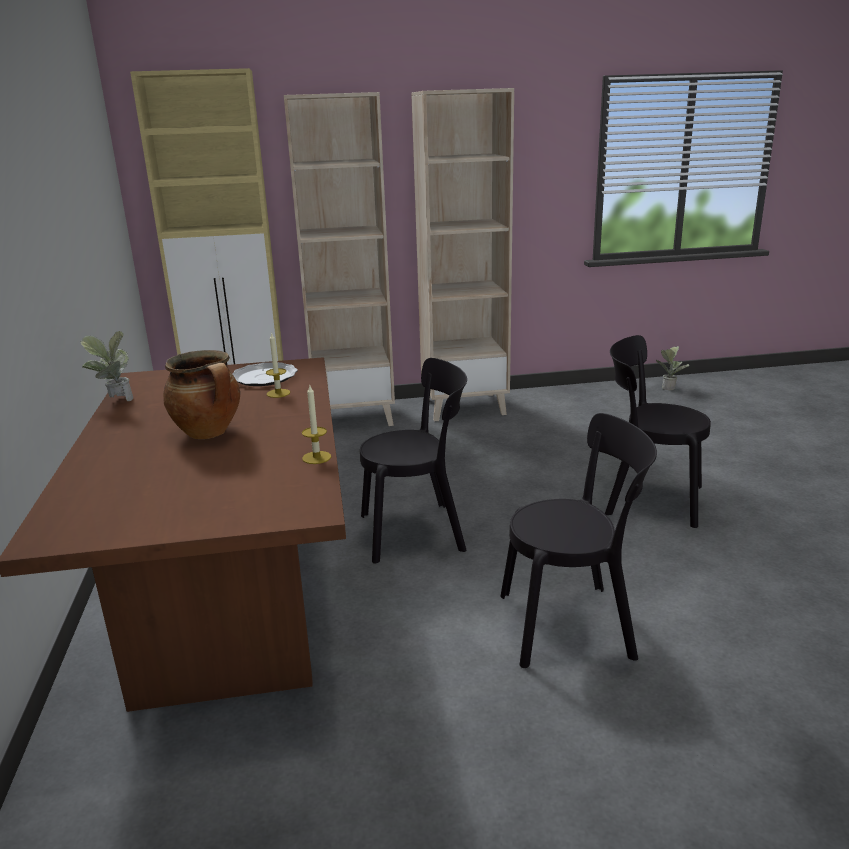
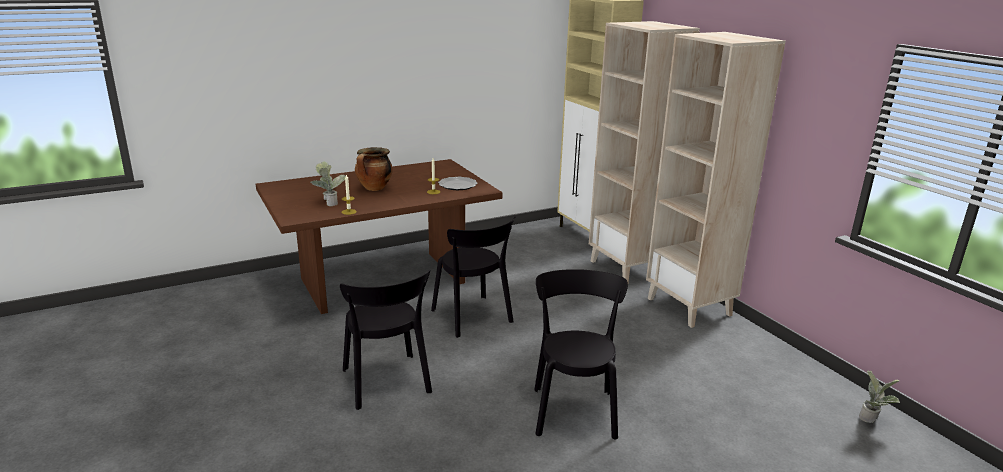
camera: 70 degrees right, 0 degrees up
(115, 401) = (410, 166): potted plant -> potted plant (329, 203)

